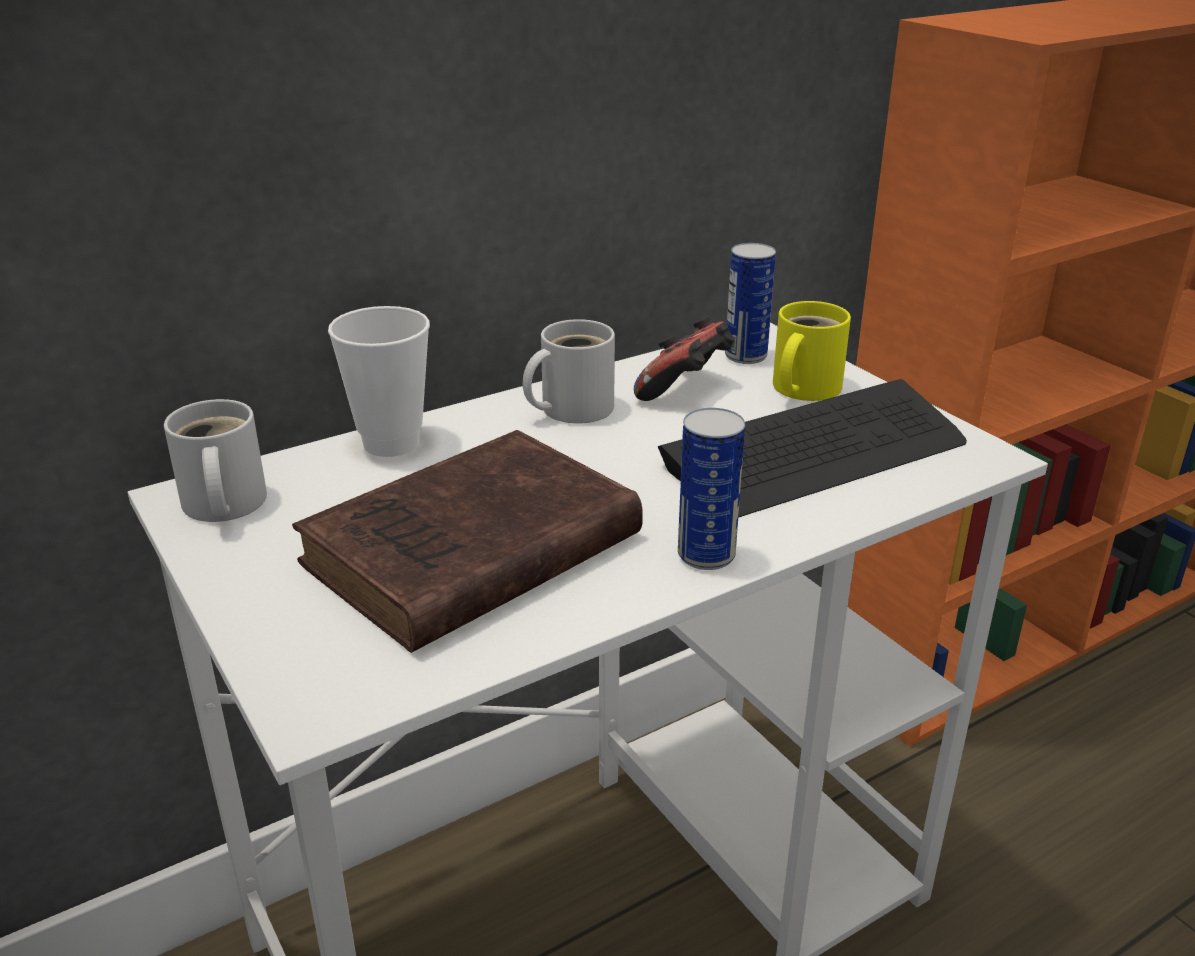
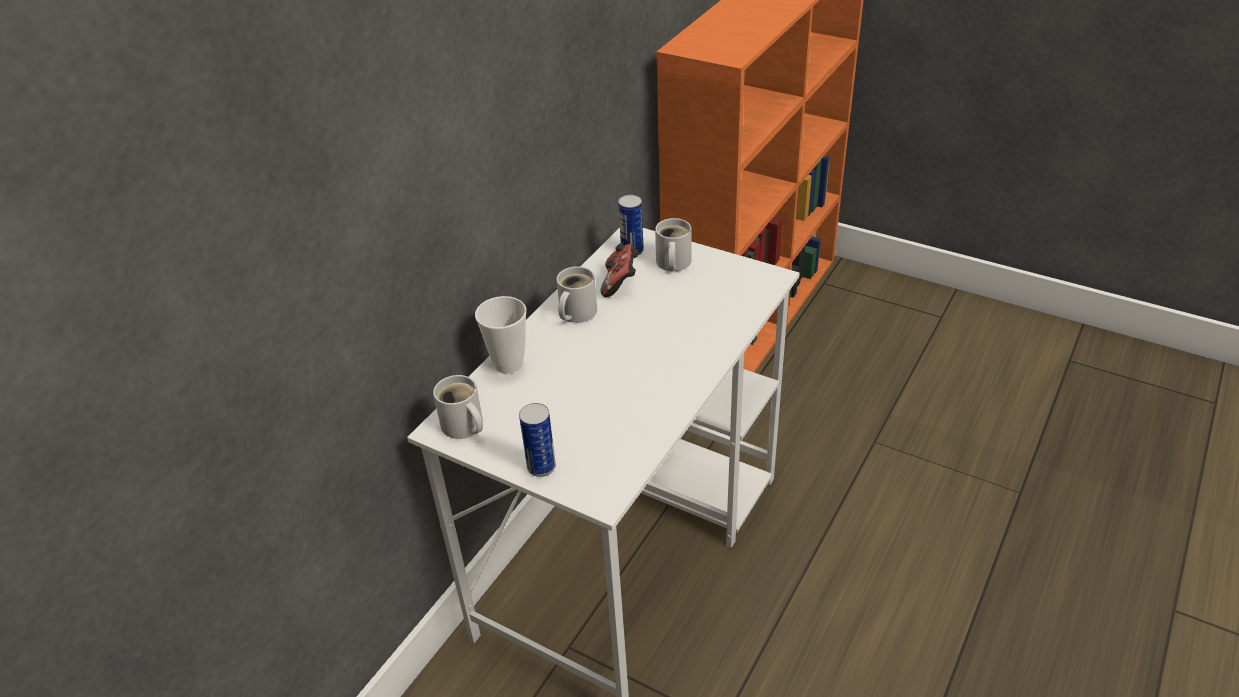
camera: 25 degrees left, 10 degrees up
(465, 554) = (598, 408): brown book -> none
(706, 555) = (696, 371): can -> can (541, 467)
(801, 388) = (672, 263): yellow mug -> white mug
(815, 453) = (703, 300): keyboard -> none

